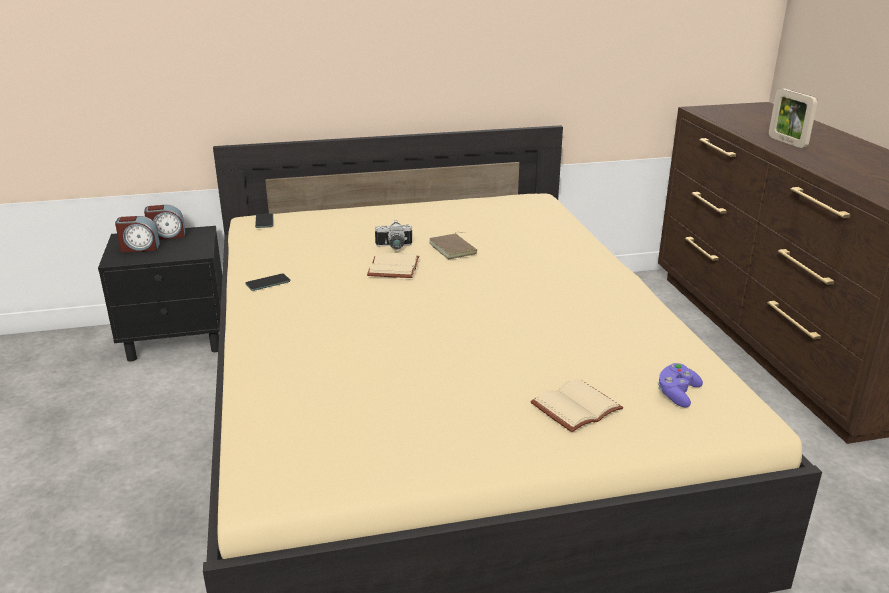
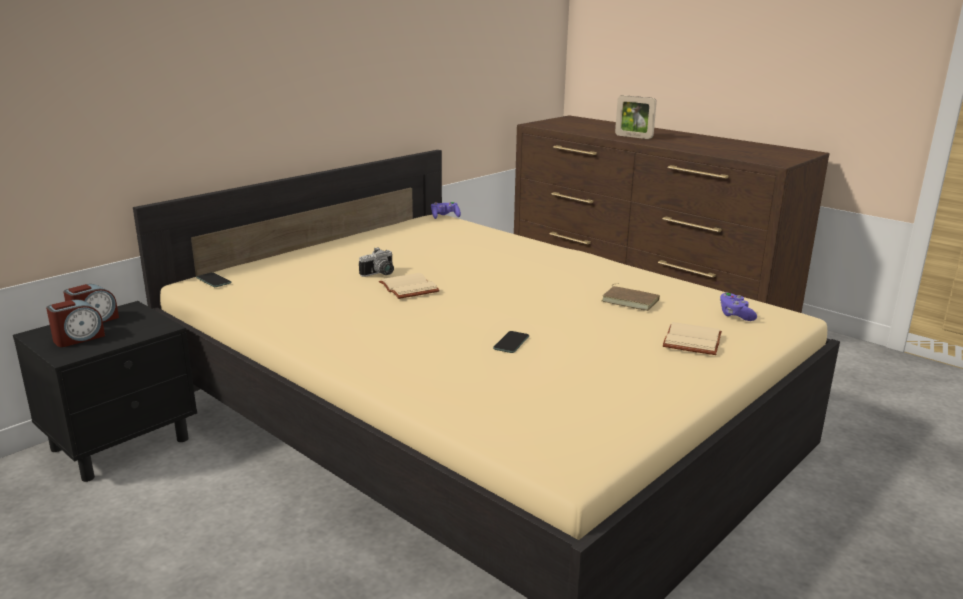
camera: 35 degrees left, 5 degrees down
(268, 283) = (309, 326): phone -> phone (511, 342)
(454, 249) = (434, 265): brown book -> brown book (631, 301)
(545, 198) = (445, 216): none -> purple game controller

